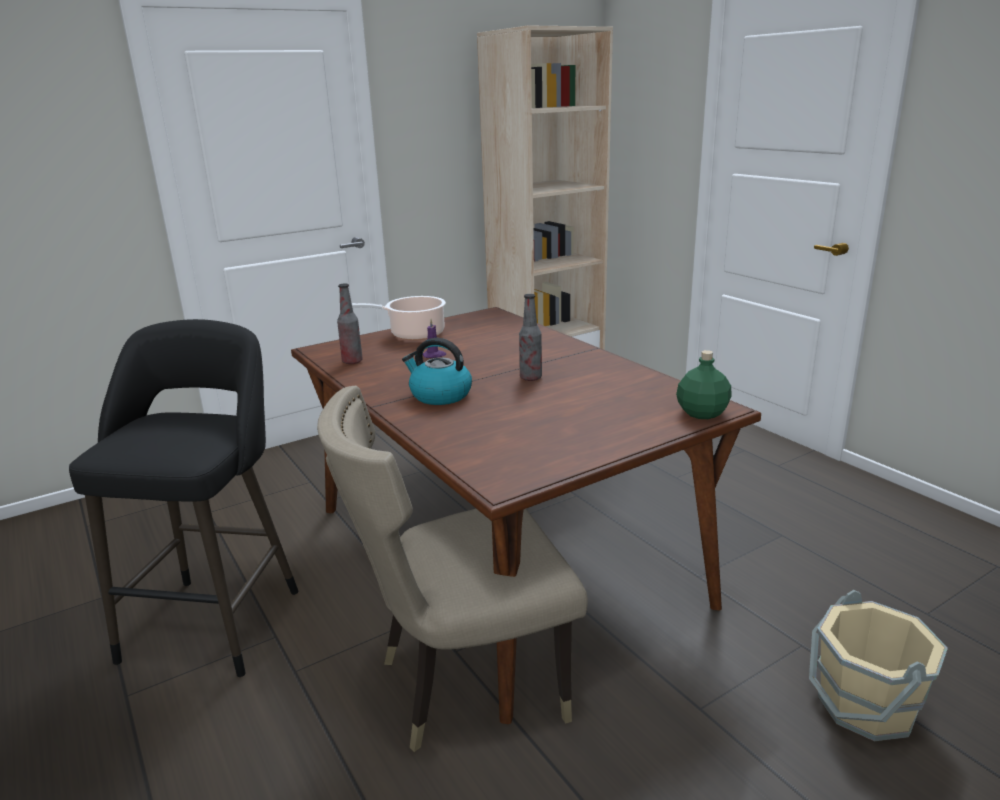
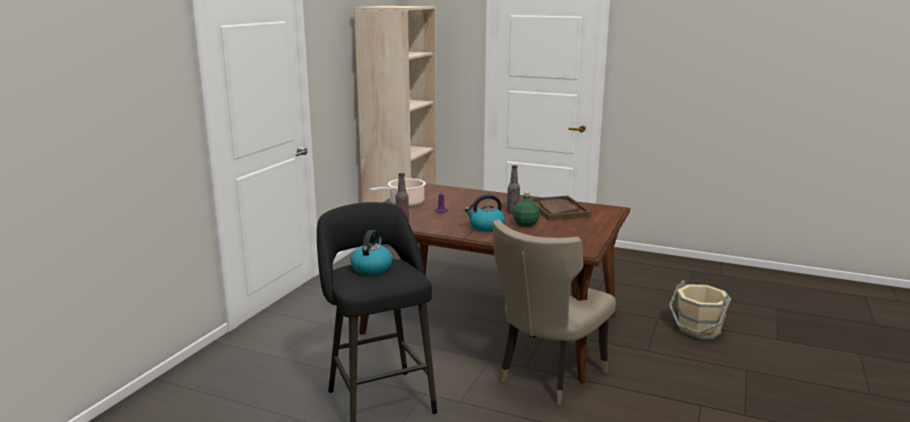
camera: 35 degrees left, 5 degrees down
(175, 424) = (371, 268): none -> kettle
(611, 389) = (558, 210): none -> brown tray
(702, 413) = (610, 212): green bottle -> green bottle (525, 224)

